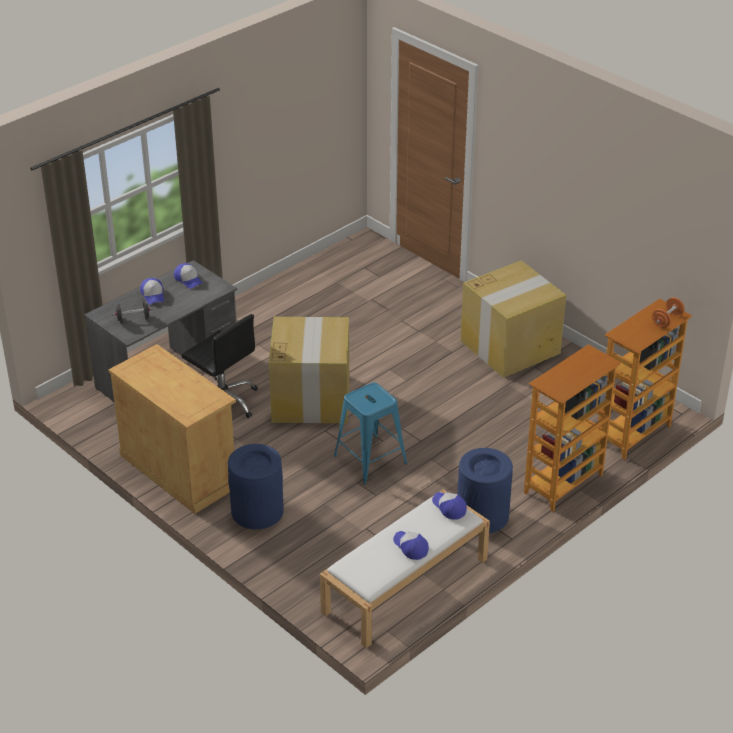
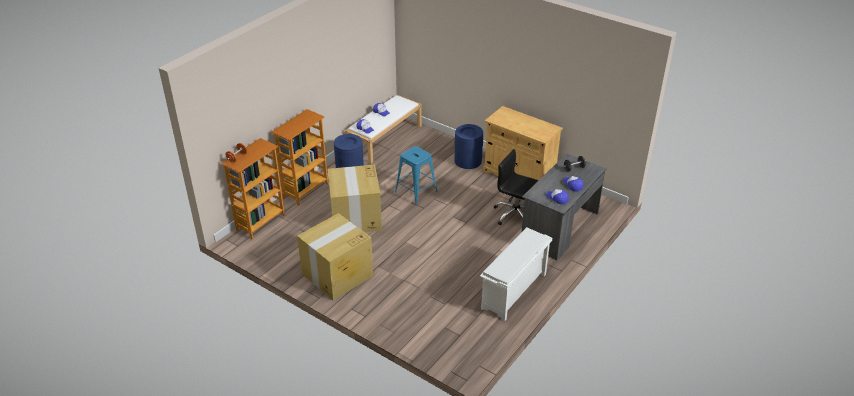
camera: 170 degrees right, 0 degrees up
(278, 302) = (514, 292): none -> white shoe rack
(311, 398) = (462, 223): cardboard box -> cardboard box (356, 218)

